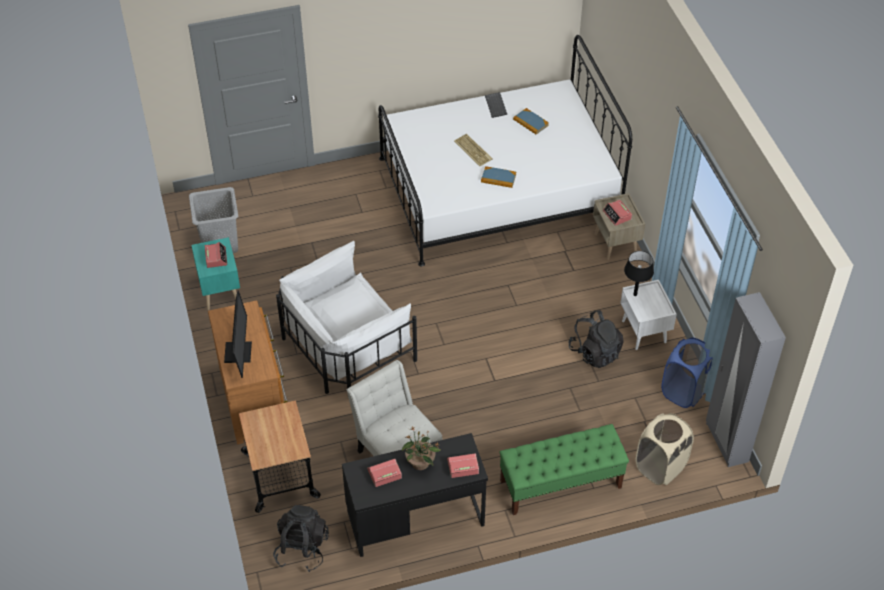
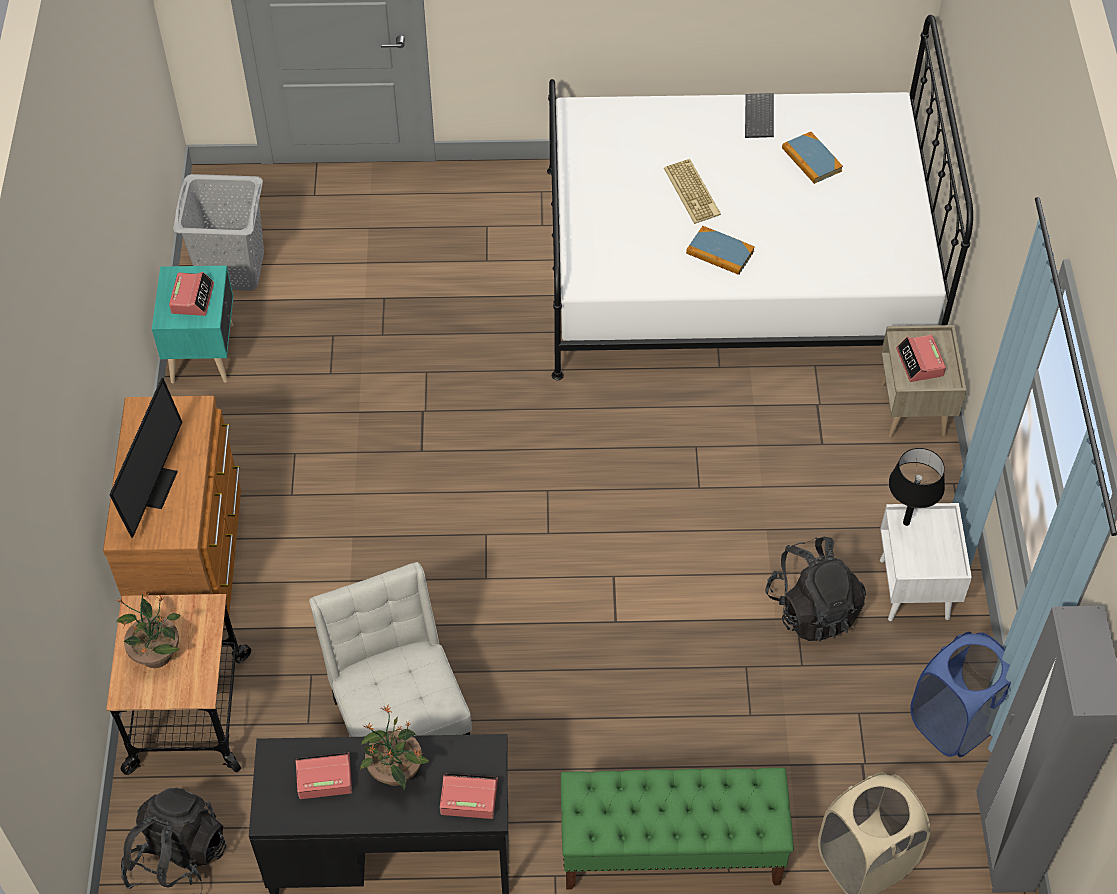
camera: 15 degrees right, 5 degrees up
(268, 437) = (156, 653): none -> potted plant
(345, 343) = (380, 493): white armchair -> none

